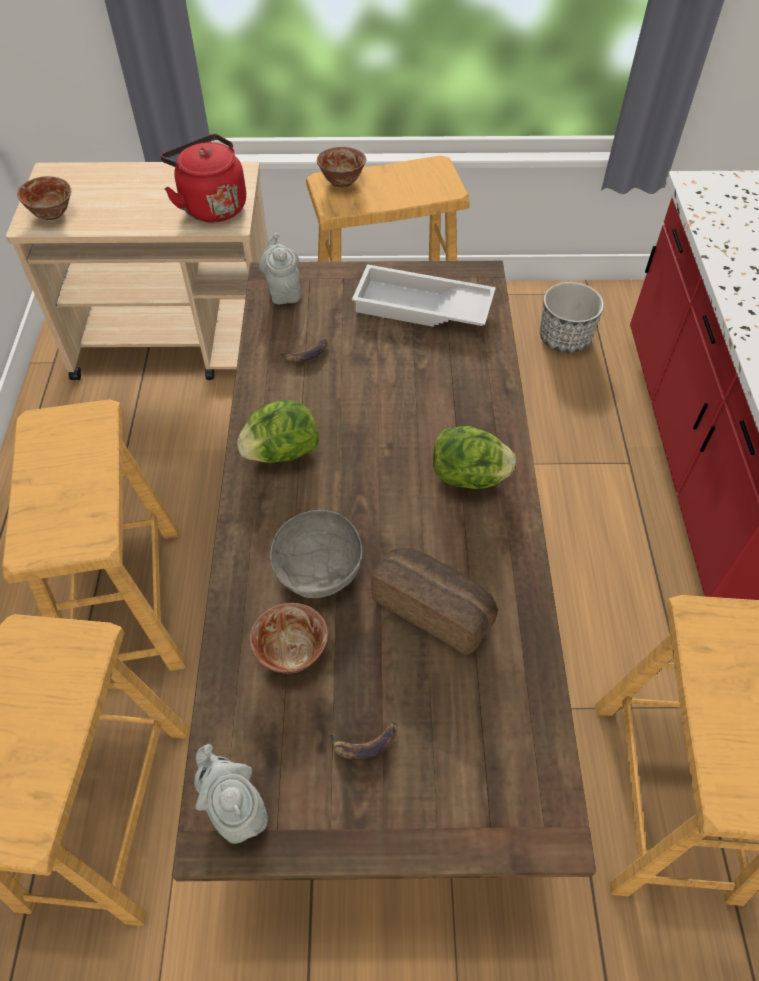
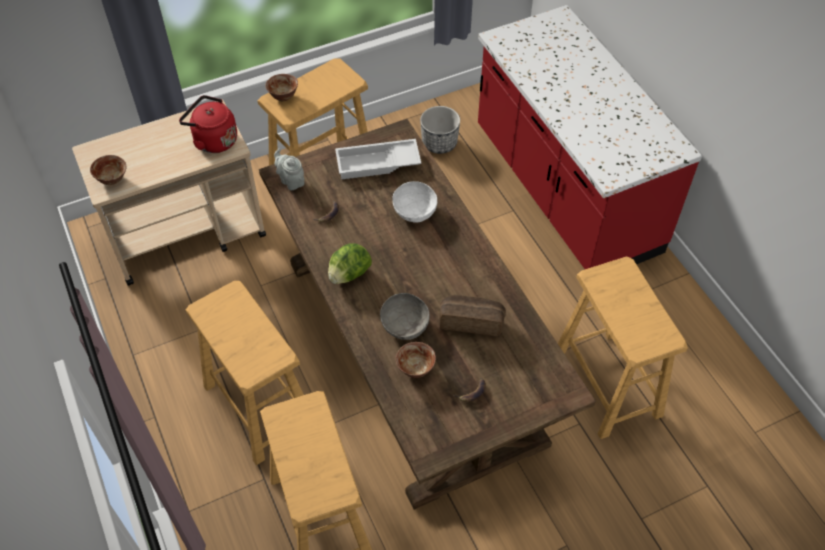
camera: 25 degrees left, 0 degrees up
(236, 810) = (431, 443): grey teapot -> none
(439, 393) = (414, 211): none -> white bowl
(469, 477) = (454, 251): lettuce -> none

